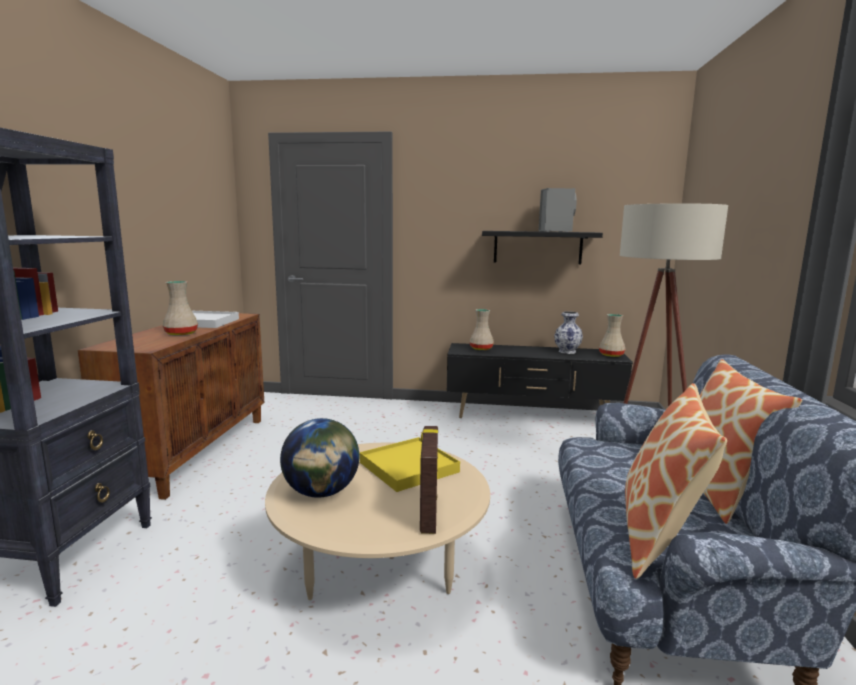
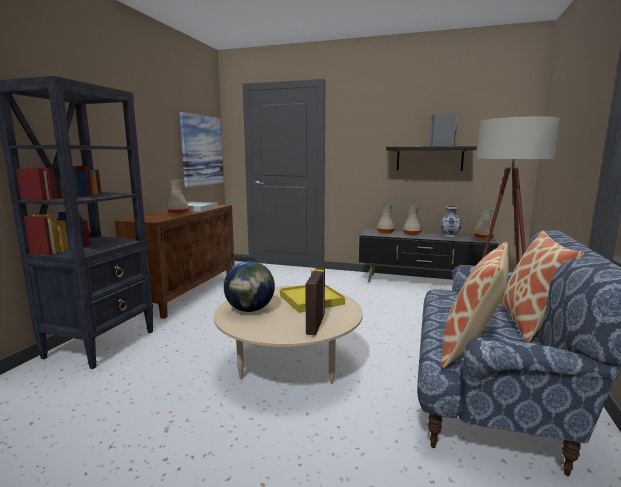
camera: 10 degrees right, 0 degrees up
(209, 232) = (202, 151): none -> picture
(517, 350) = (412, 234): none -> beige vase

